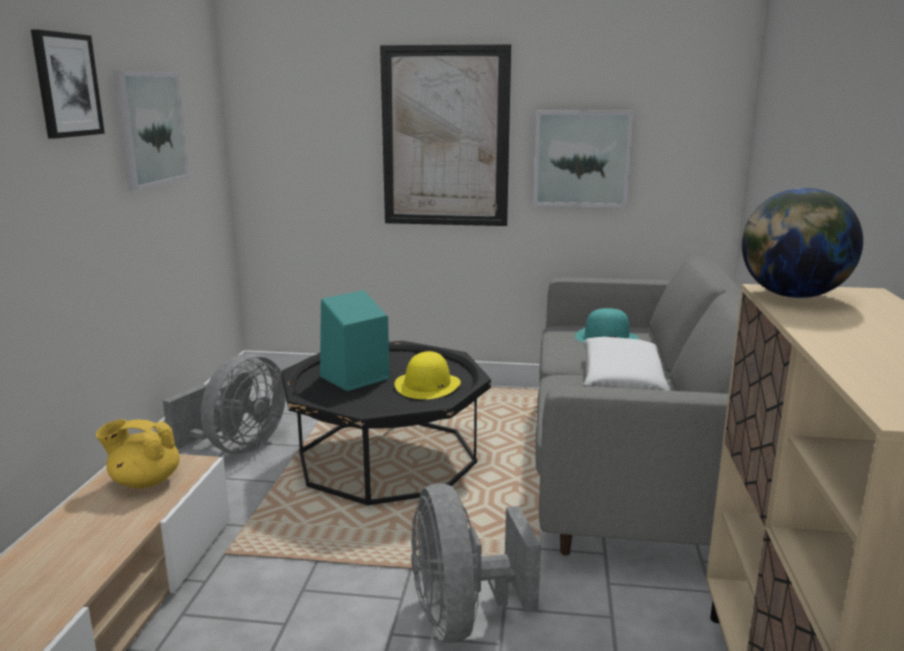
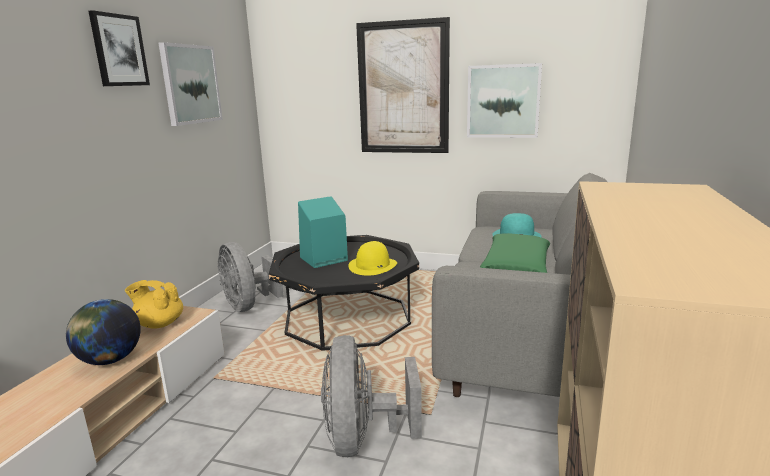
camera: 10 degrees right, 0 degrees up
(237, 447) = (248, 306): grey fan -> grey fan turned 105 degrees clockwise
(621, 380) = (516, 266): white pillow -> green pillow
(792, 296) = (616, 189): globe -> globe (110, 360)

